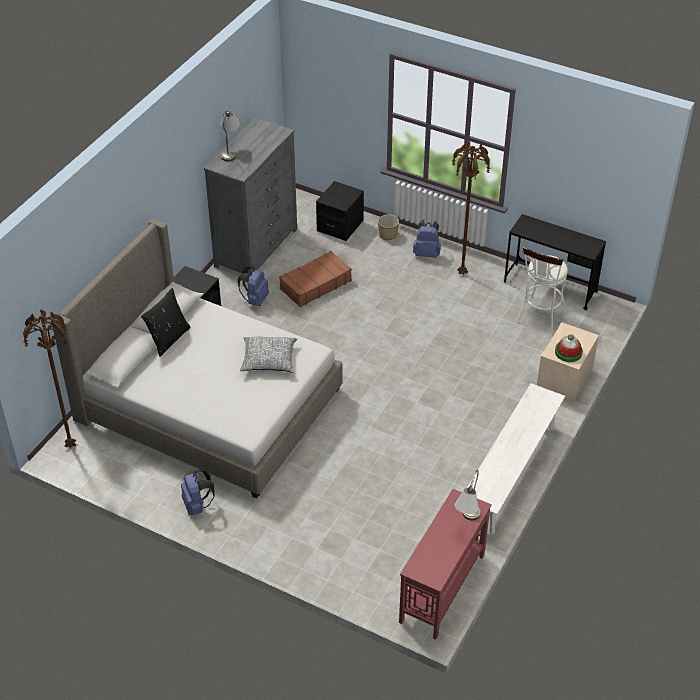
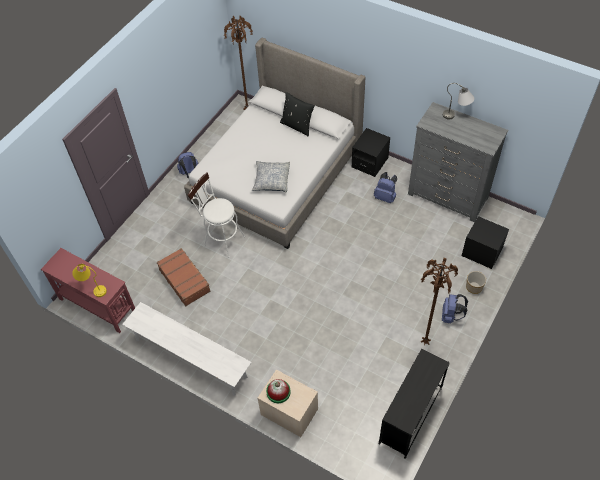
camera: 95 degrees right, 10 degrees up
(315, 285) = (404, 234): brown suitcase -> brown suitcase (185, 280)
(466, 522) = (93, 288): grey table lamp -> yellow table lamp
(539, 319) = (366, 400): white stool -> white stool (221, 239)

